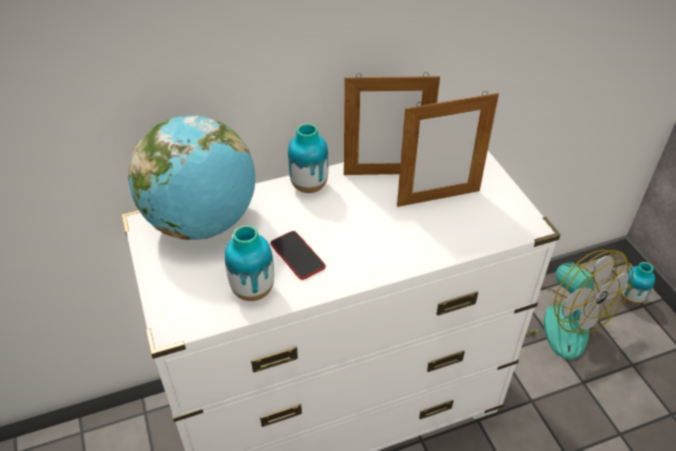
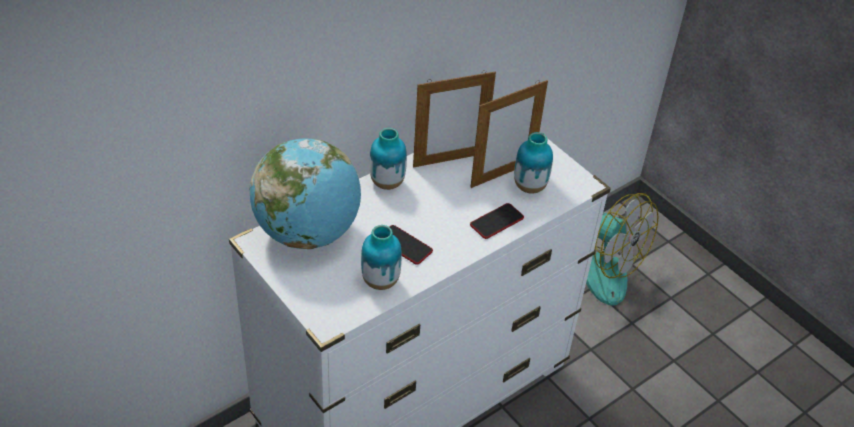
camera: 20 degrees left, 0 degrees up
(411, 248) = (496, 222): none -> phone
(630, 298) = (656, 237): vase -> vase (529, 187)

